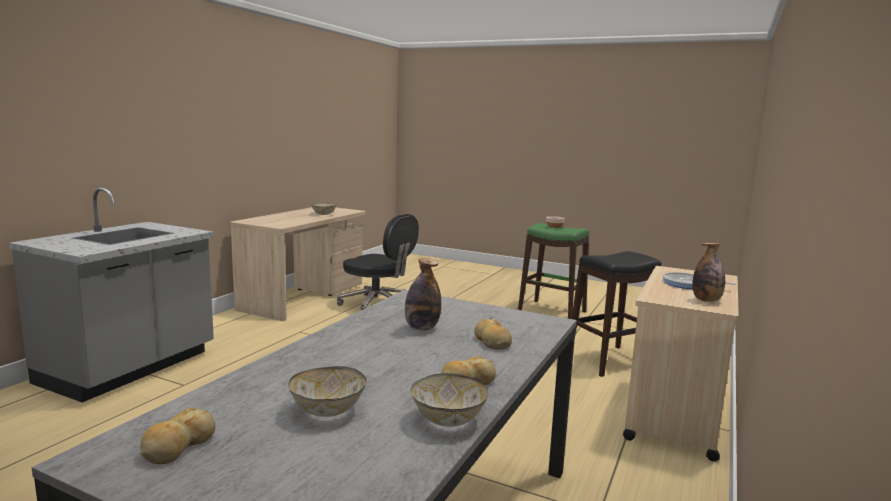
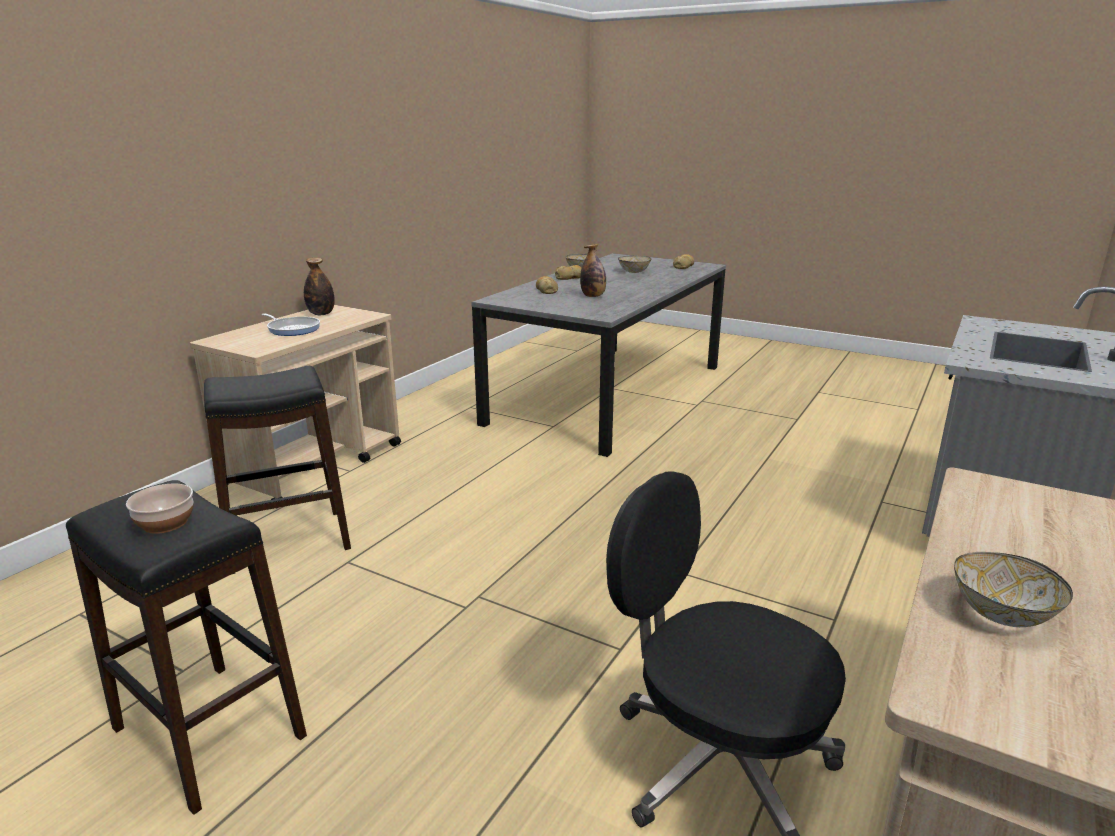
camera: 175 degrees left, 10 degrees up
(552, 311) = (208, 732): green stool -> black stool

